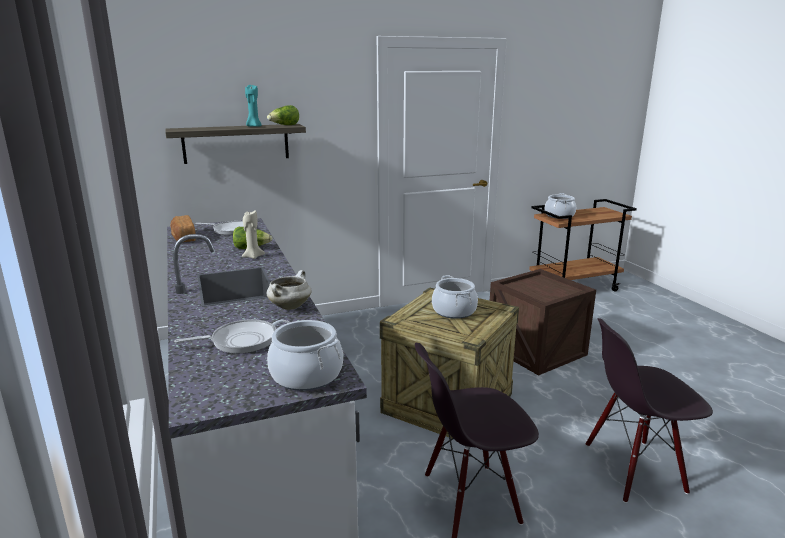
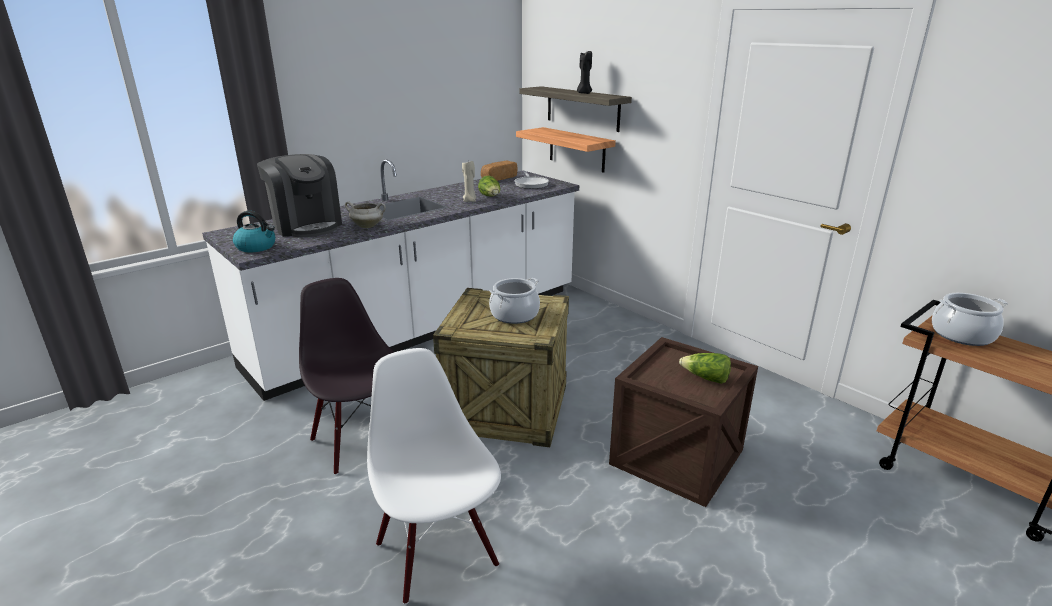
camera: 70 degrees right, 5 degrees up
(234, 186) = (577, 149): none -> shelf
(240, 341) = (306, 225): frying pan -> coffee machine
(253, 126) = (584, 93): turquoise candle -> black candle
(284, 125) = (605, 96): lettuce -> lettuce (705, 378)
(306, 375) = (257, 247): cooking pot -> kettle
(633, 469) = (438, 553): black chair -> white chair

